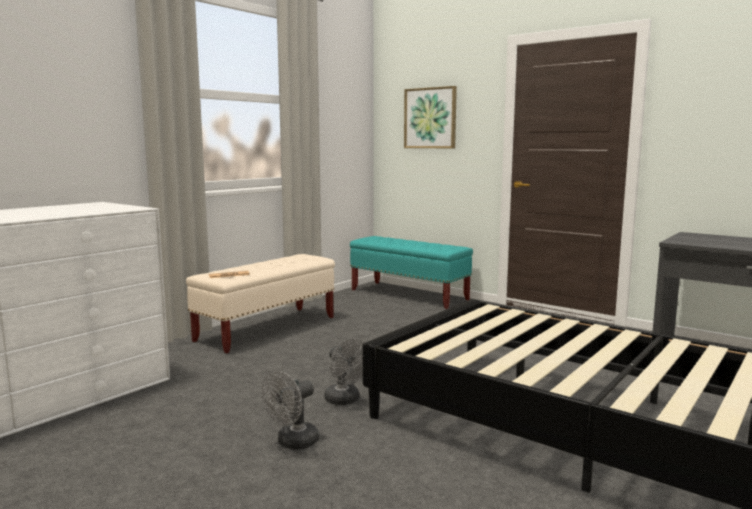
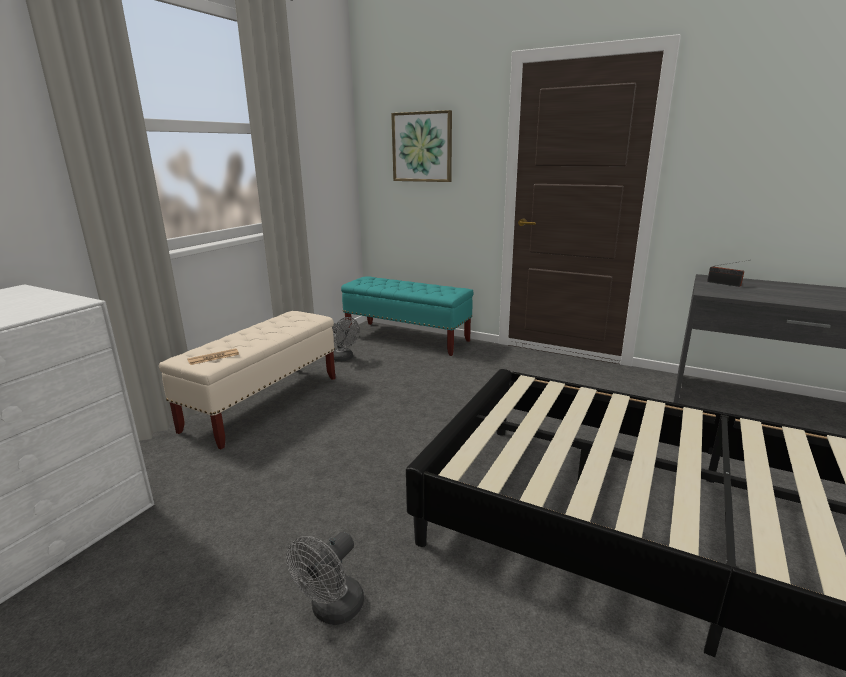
camera: 10 degrees left, 10 degrees up
(345, 400) = (380, 517): grey fan -> grey fan (344, 358)
(701, 238) = (725, 284): none -> radio

